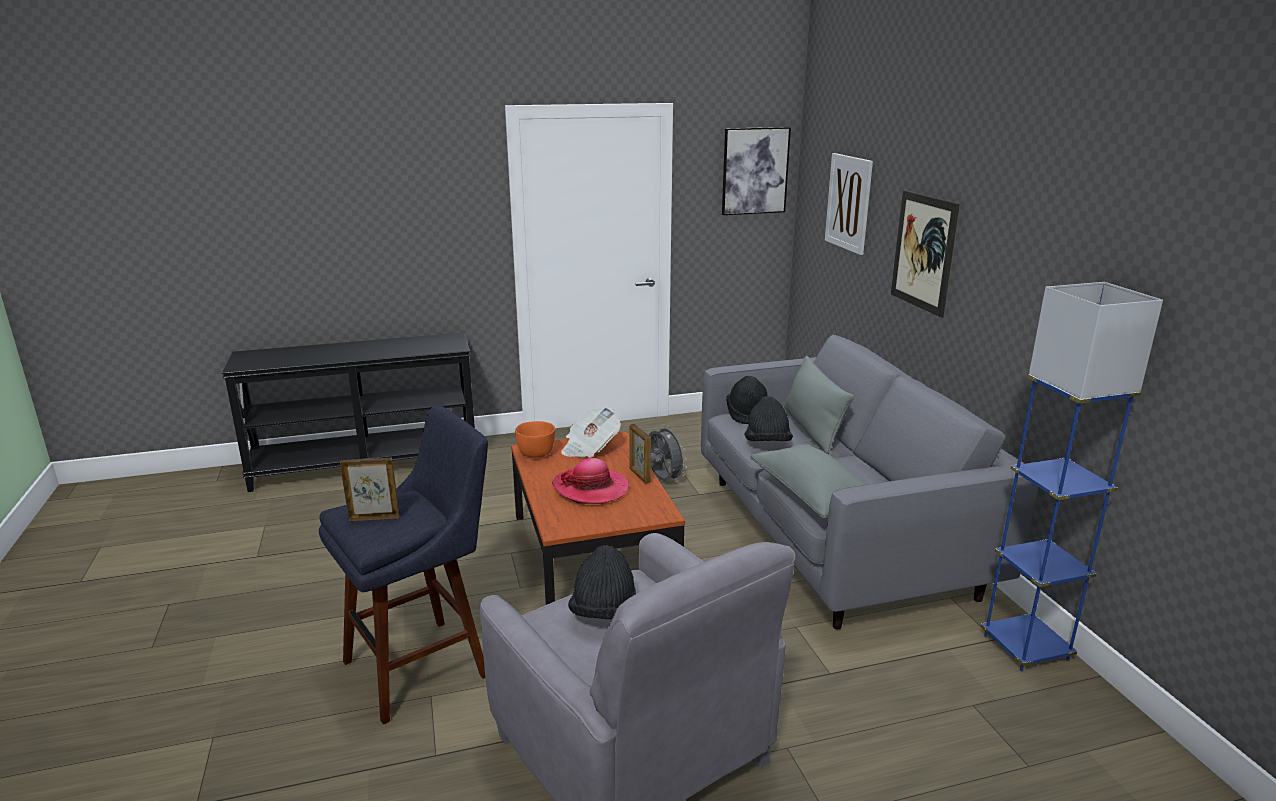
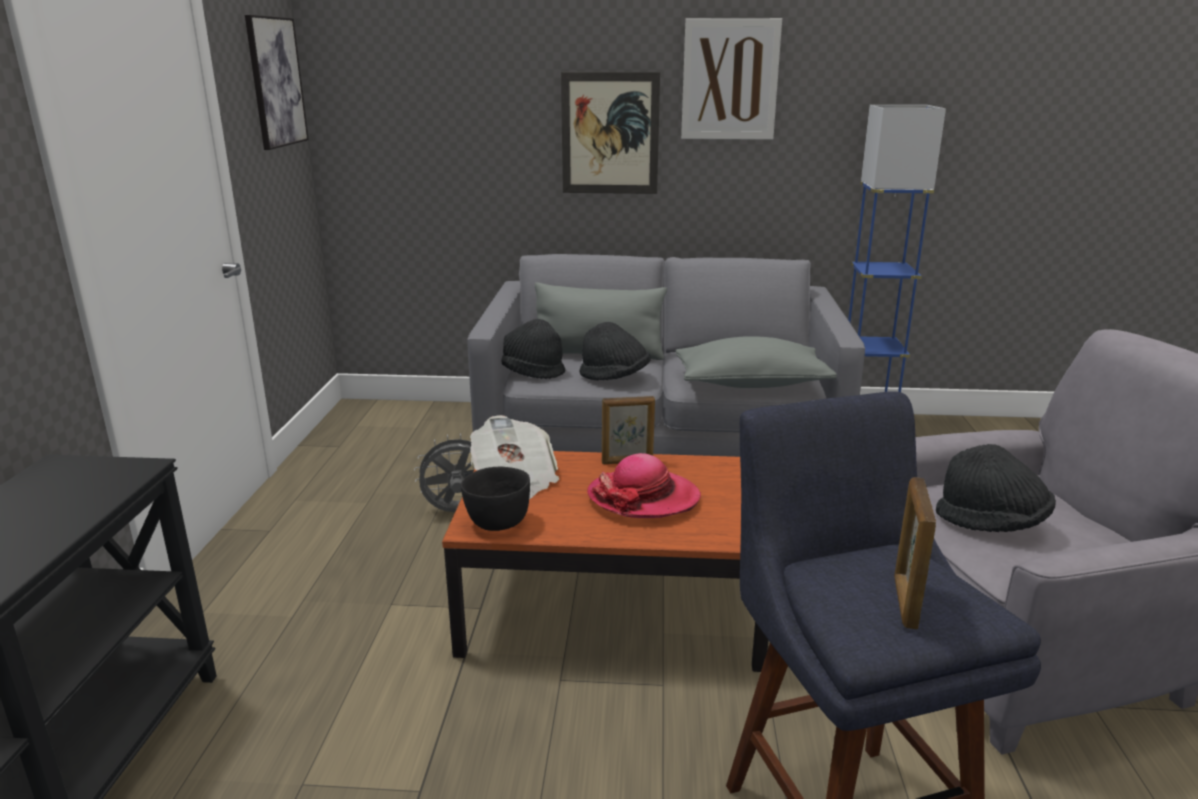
camera: 70 degrees left, 0 degrees up
(536, 453) = (497, 522): orange bowl -> black bowl
(848, 203) = (446, 105): picture -> picture (730, 80)

